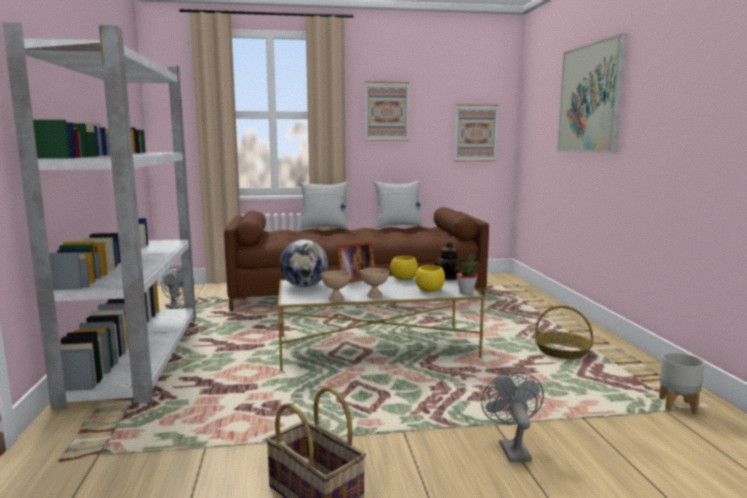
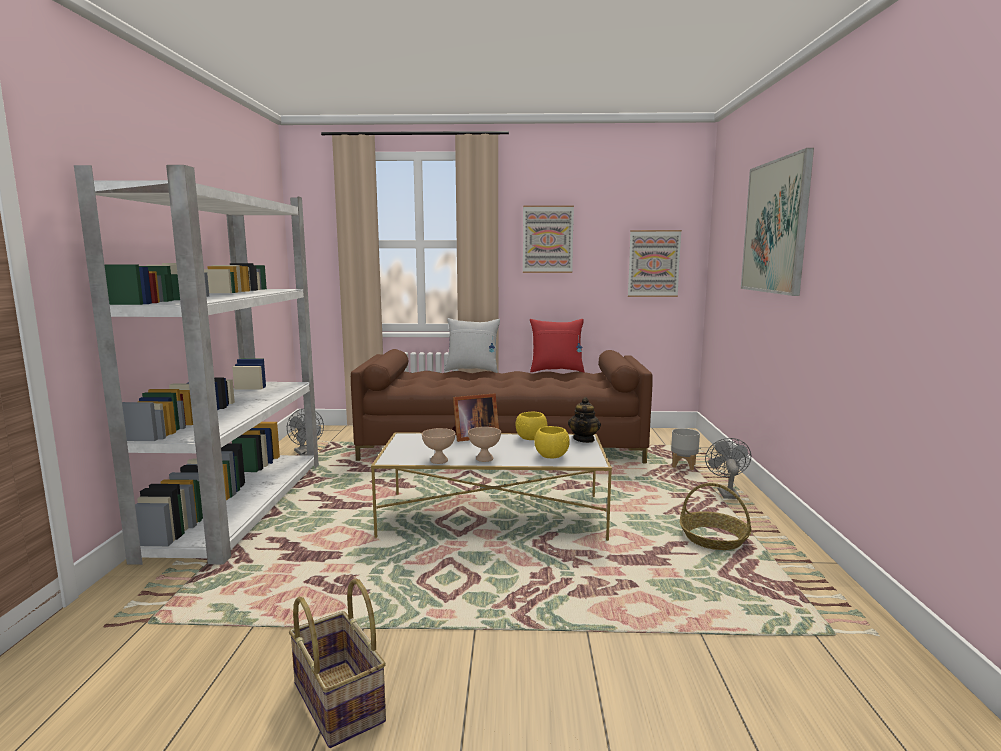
camera: 10 degrees right, 0 degrees up
(304, 286) = (415, 442): globe -> none
(398, 226) = (556, 371): grey pillow -> red pillow
(466, 292) = (593, 461): potted plant -> none
(511, 448) = (592, 667): grey fan -> grey fan (726, 492)
(678, 406) = (835, 630): grey planter -> grey planter (684, 466)

